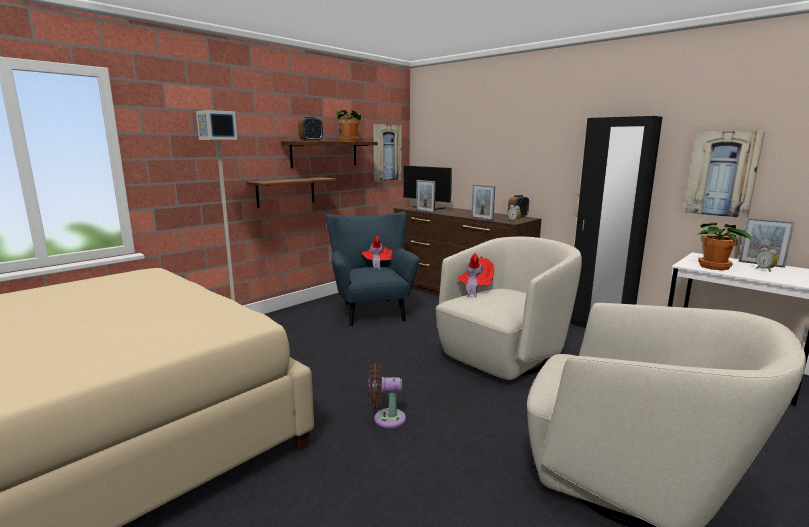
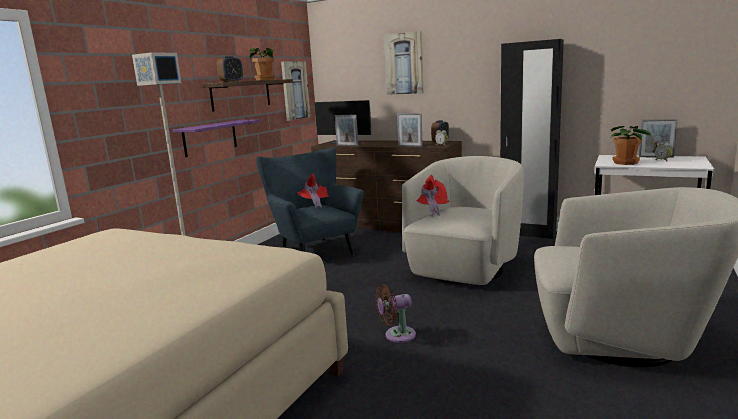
camera: 15 degrees left, 0 degrees up
(286, 192) = (210, 138): brown shelf -> purple shelf
(722, 174) = (617, 85): picture -> picture (404, 64)

